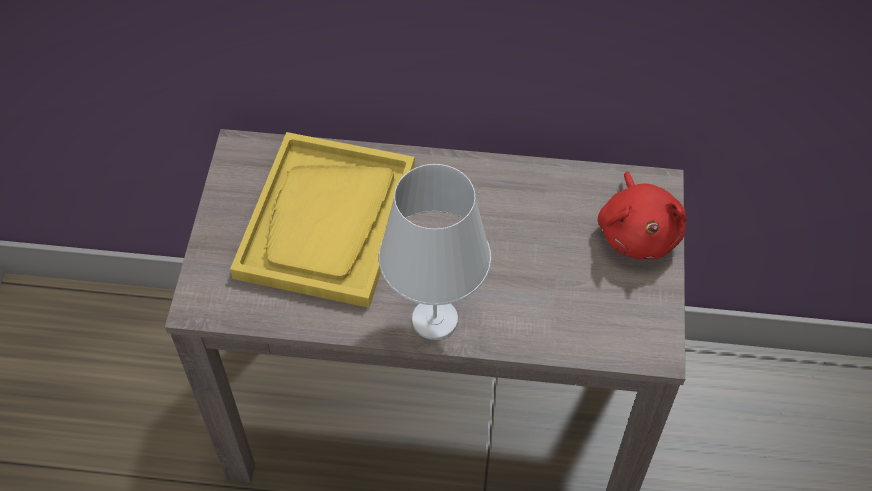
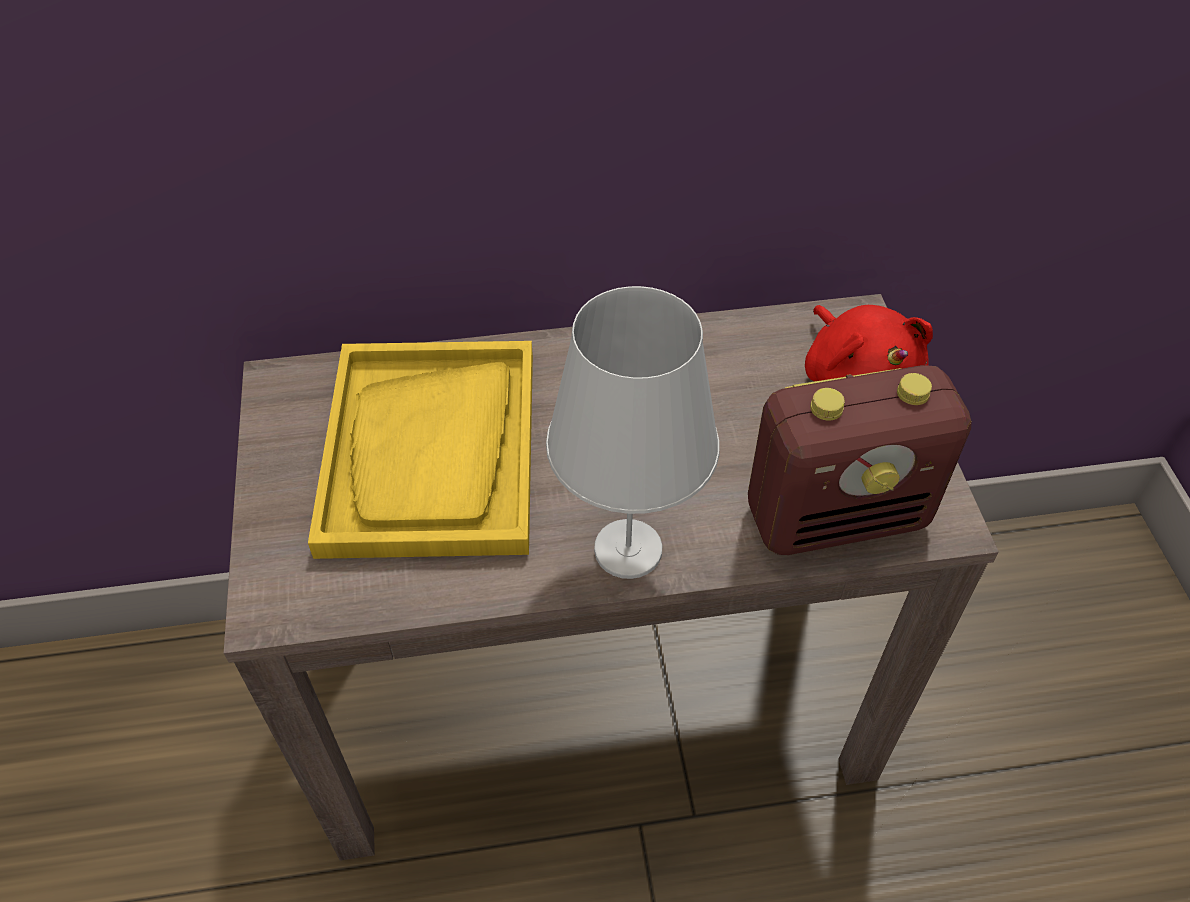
camera: 15 degrees left, 5 degrees down
(584, 328) = (838, 515): none -> radio

